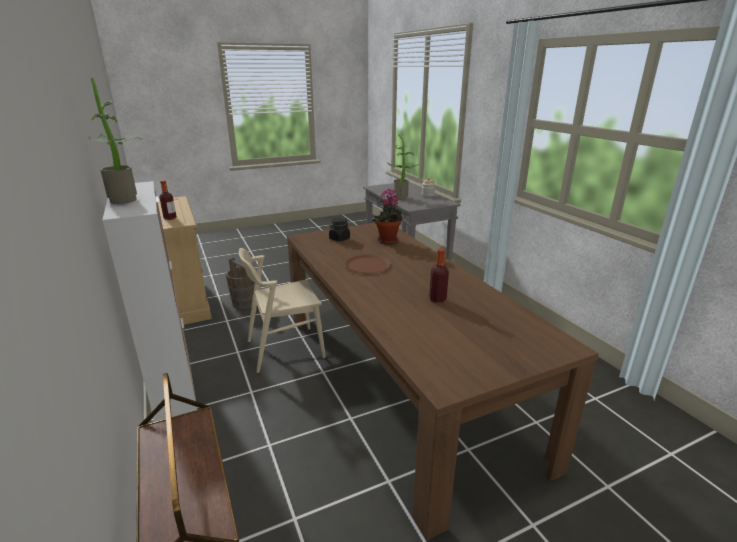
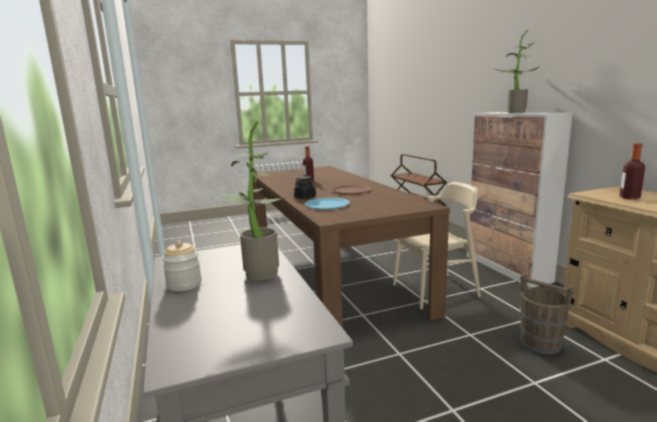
camera: 175 degrees left, 10 degrees down
(339, 239) = (382, 205): black jar -> black jar (305, 197)
(388, 241) = (327, 204): potted plant -> blue plate

